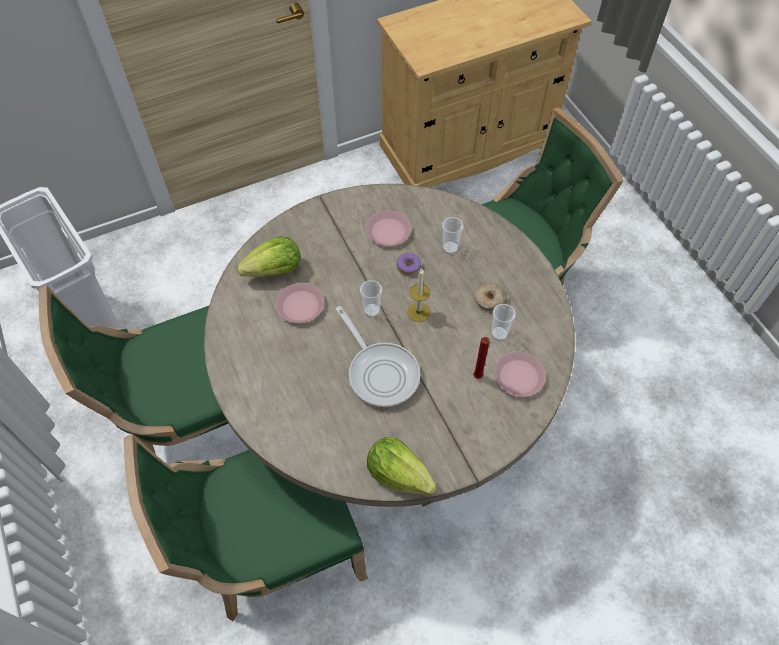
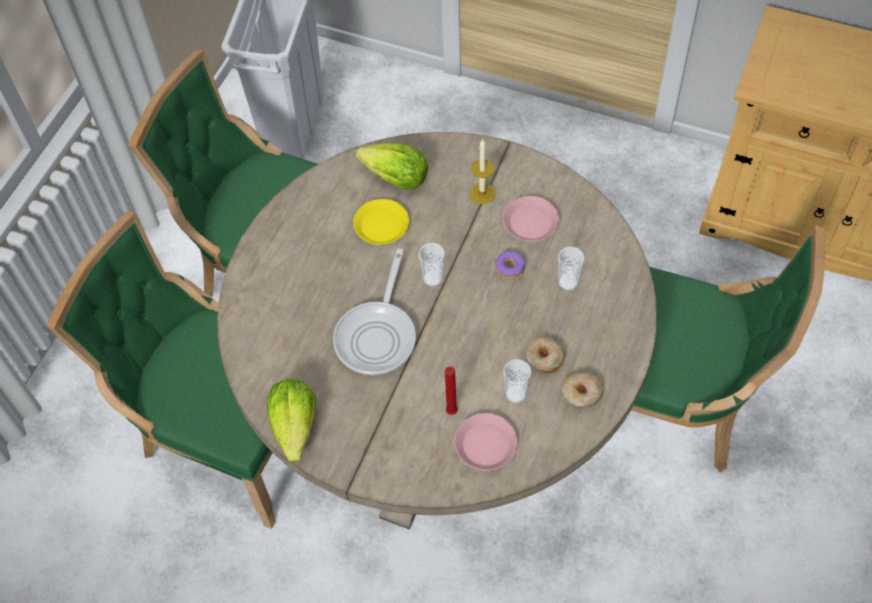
camera: 50 degrees right, 0 degrees up
(300, 305) = (381, 225): pink plate -> yellow plate
(418, 312) = (470, 314): candle -> candle (482, 193)
(532, 302) = (581, 394): none -> donut

